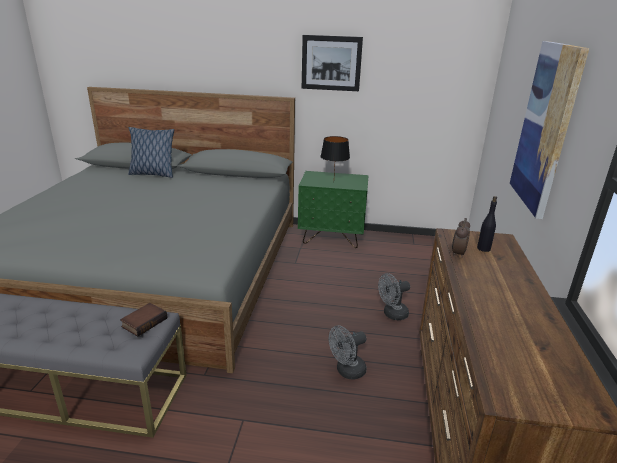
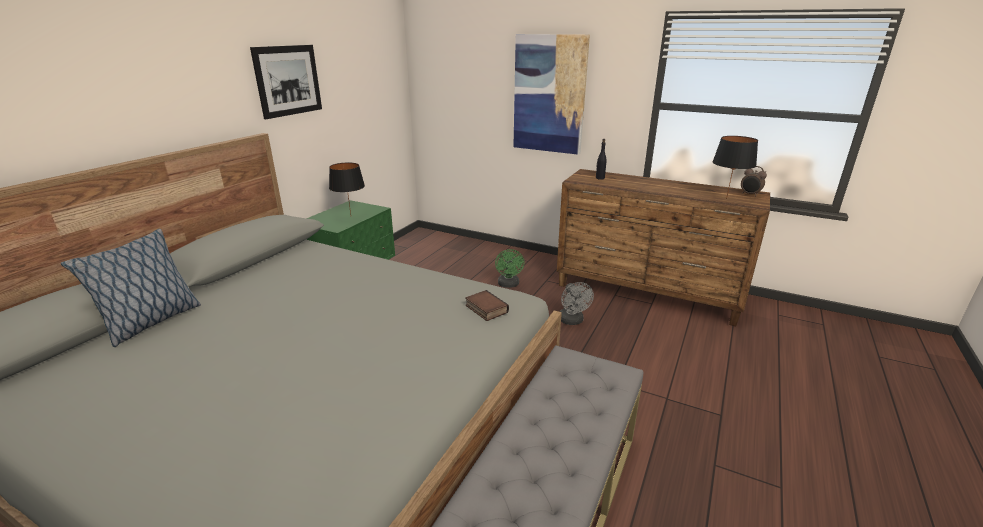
camera: 70 degrees left, 0 degrees up
(144, 322) = (572, 363): book -> book (485, 309)
(392, 314) = (509, 285): grey fan -> green fan
(457, 254) = (606, 184): alarm clock -> alarm clock (750, 194)
(508, 361) = (726, 198): none -> black table lamp

